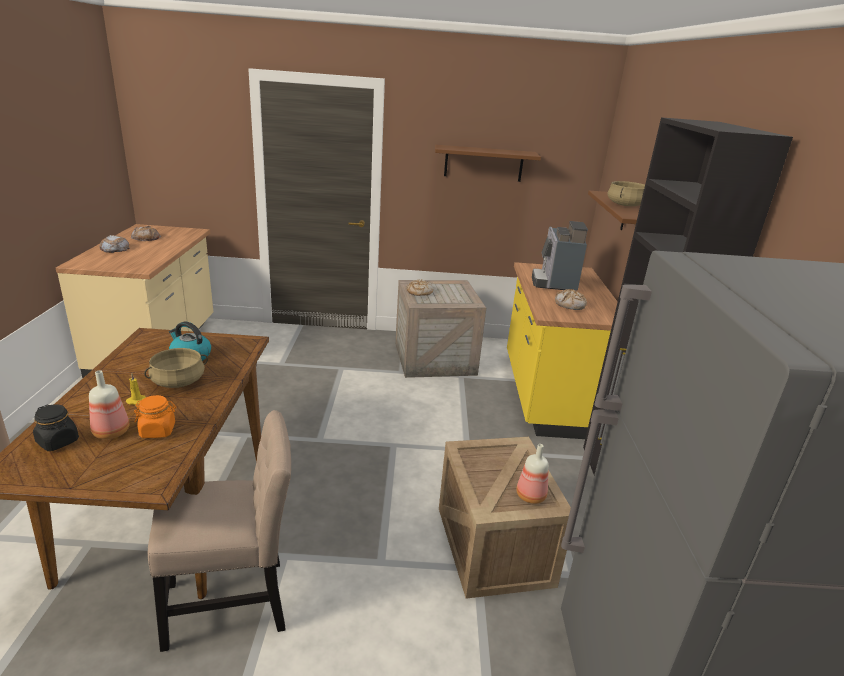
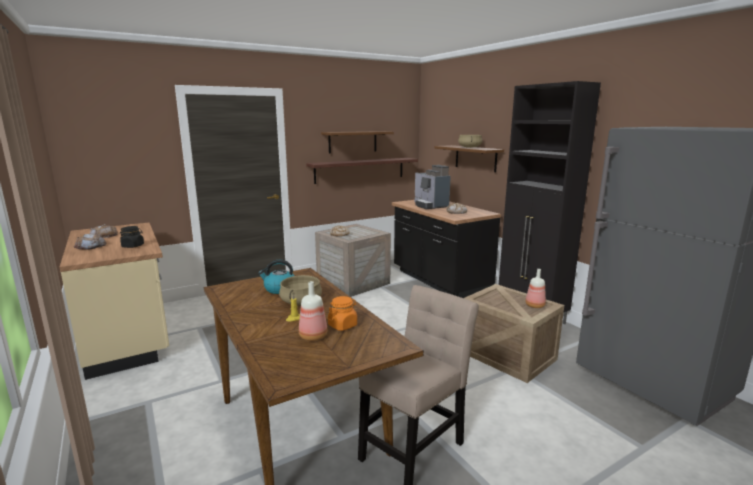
camera: 30 degrees left, 10 degrees down
(58, 441) = (286, 353): black jar -> black jar (133, 246)
(490, 205) = (360, 170): none -> shelf
(547, 395) = (439, 281): yellow counter -> black counter

